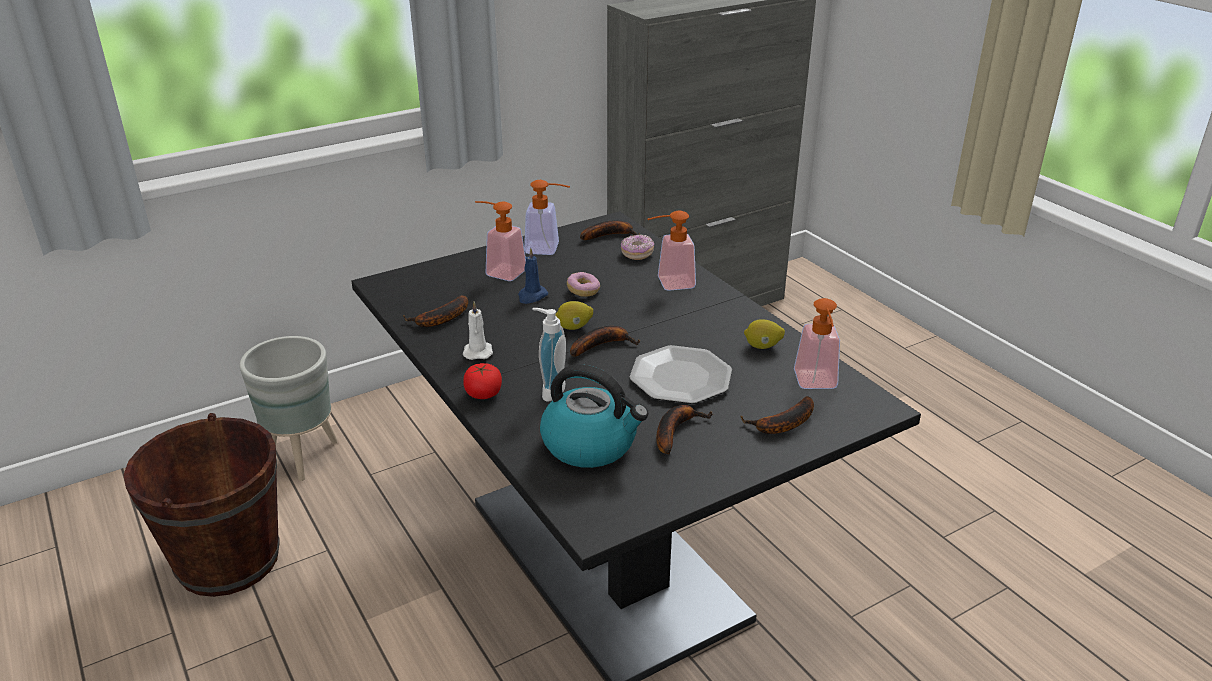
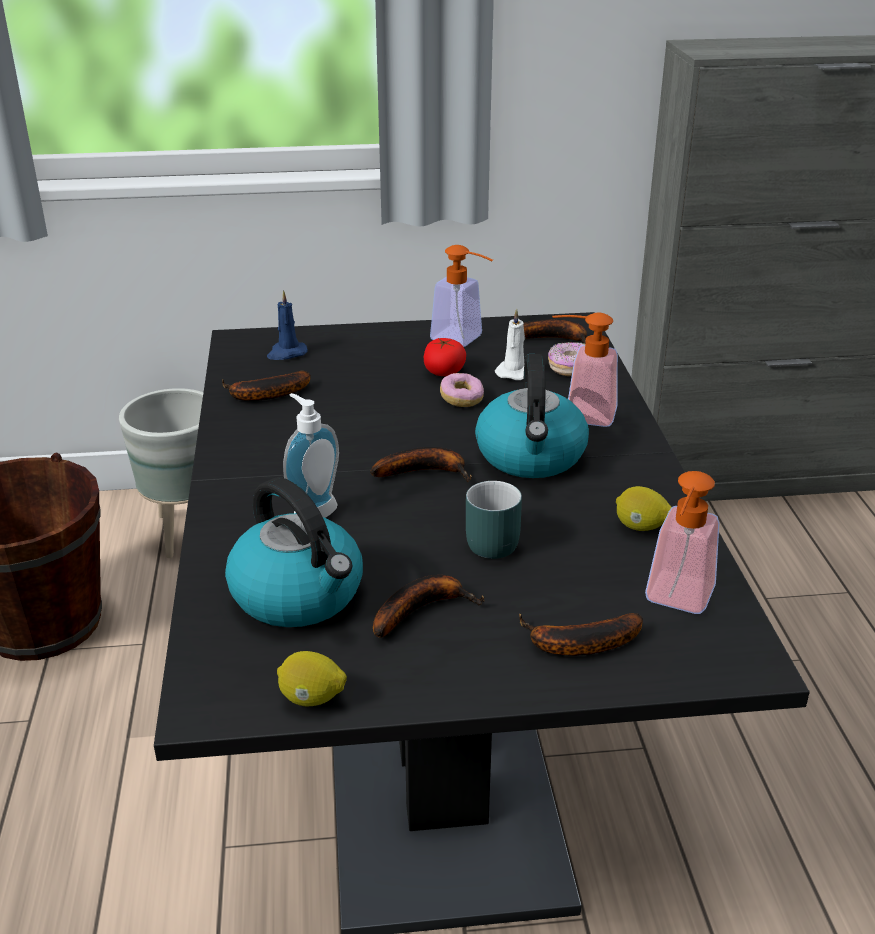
camera: 25 degrees right, 0 degrees up
(478, 351) = (271, 442): white candle -> white candle (514, 372)
(483, 393) = (232, 494): tomato -> tomato (444, 372)
(500, 271) = (382, 354): soap dispenser -> none
(532, 296) = (393, 392): blue candle -> blue candle (286, 353)
(574, 327) = (411, 441): lemon -> lemon (311, 699)
(661, 319) = (531, 456): none -> kettle
(680, 377) = (490, 539): plate -> turquoise mug

